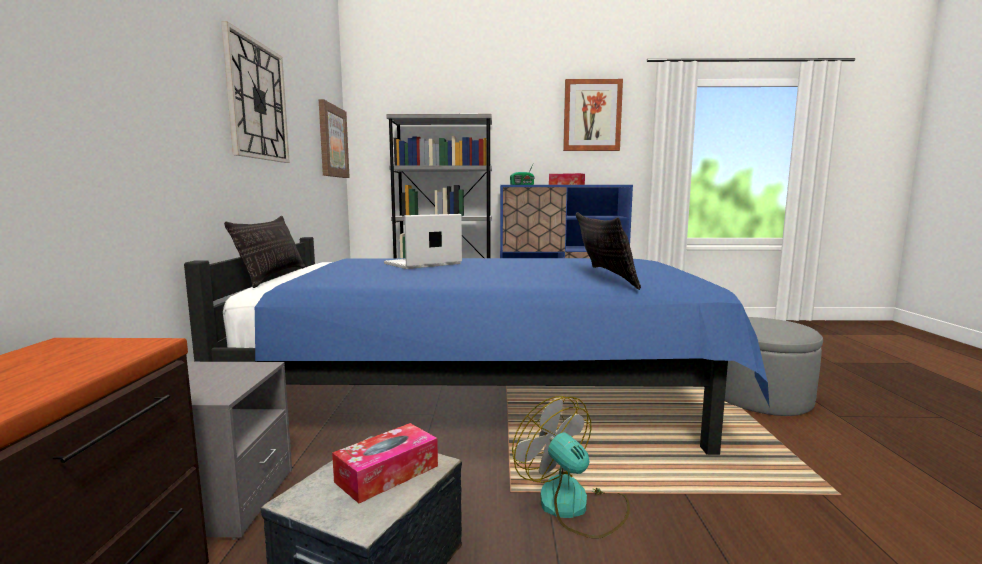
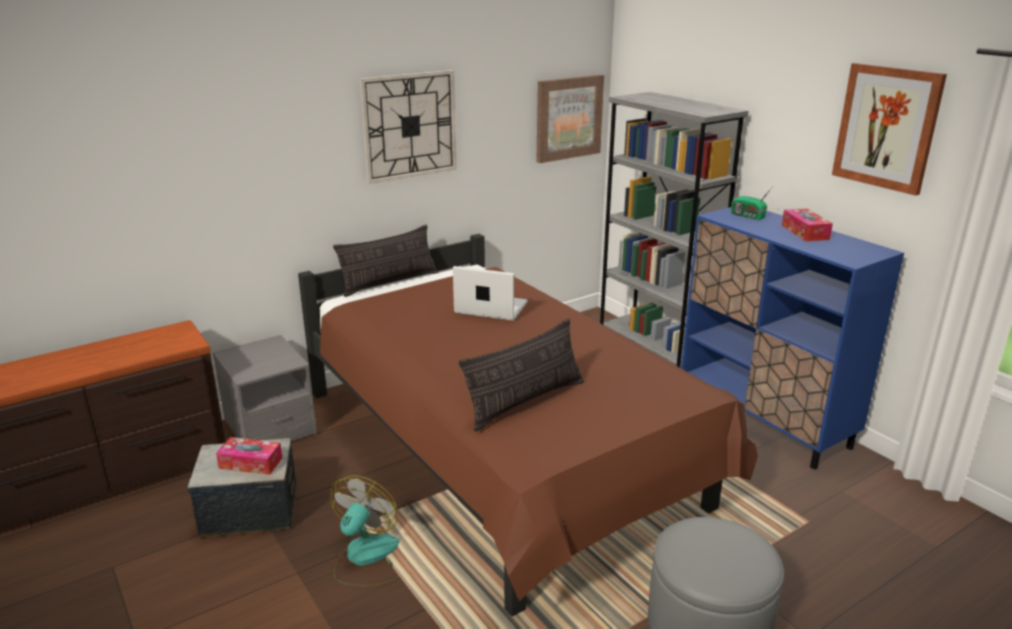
camera: 55 degrees right, 15 degrees up
(486, 396) = (501, 453): blue bed -> brown bed

